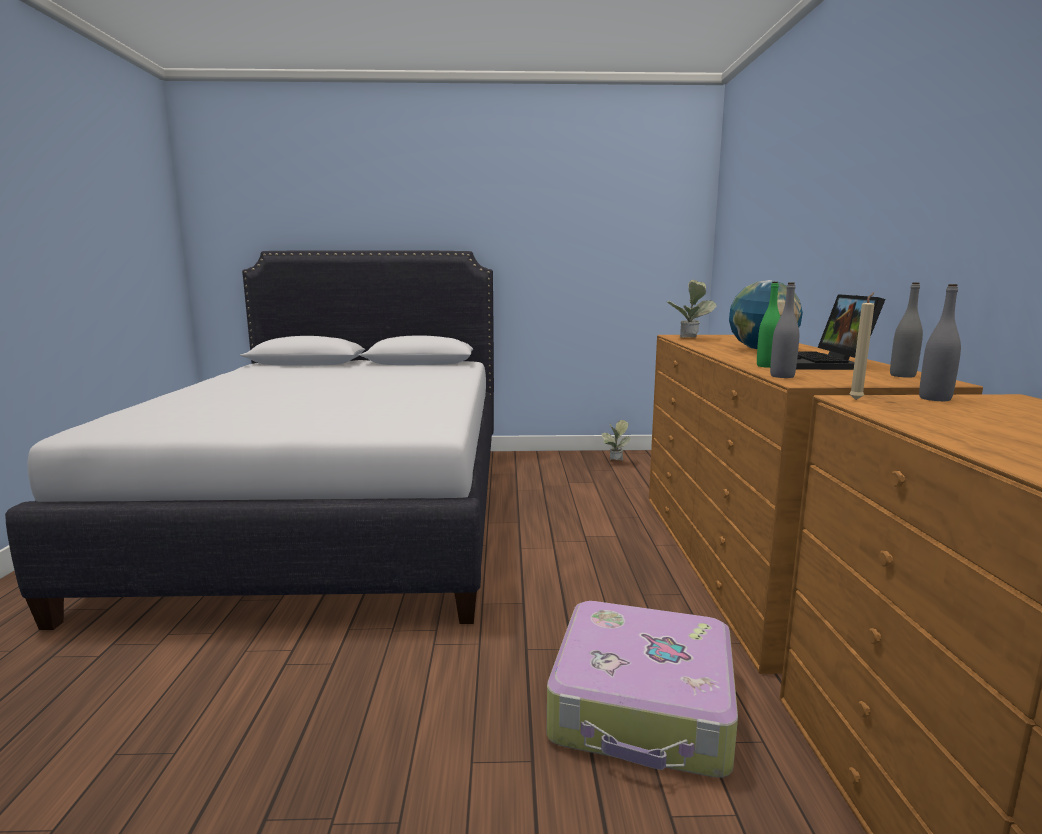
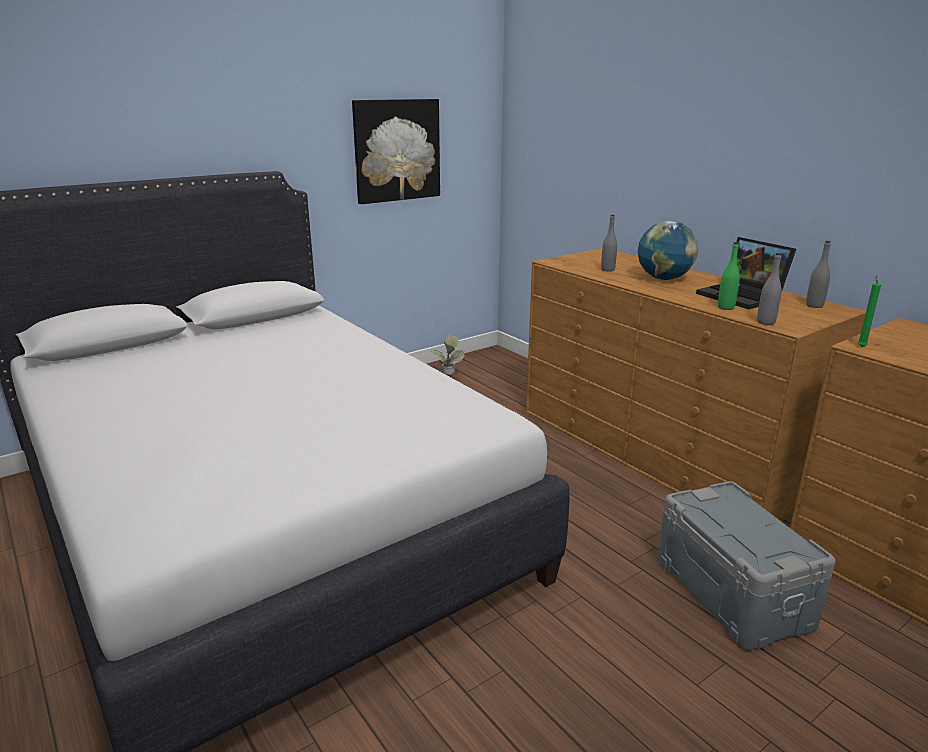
camera: 35 degrees left, 10 degrees up
(589, 241) = (396, 150): none -> picture
(643, 707) = (733, 591): suitcase -> grey storage box
(690, 338) = (575, 266): potted plant -> none
(857, 399) = (861, 346): beige candle -> green candle
(935, 399) = (885, 335): grey bottle -> grey bottle (607, 270)

